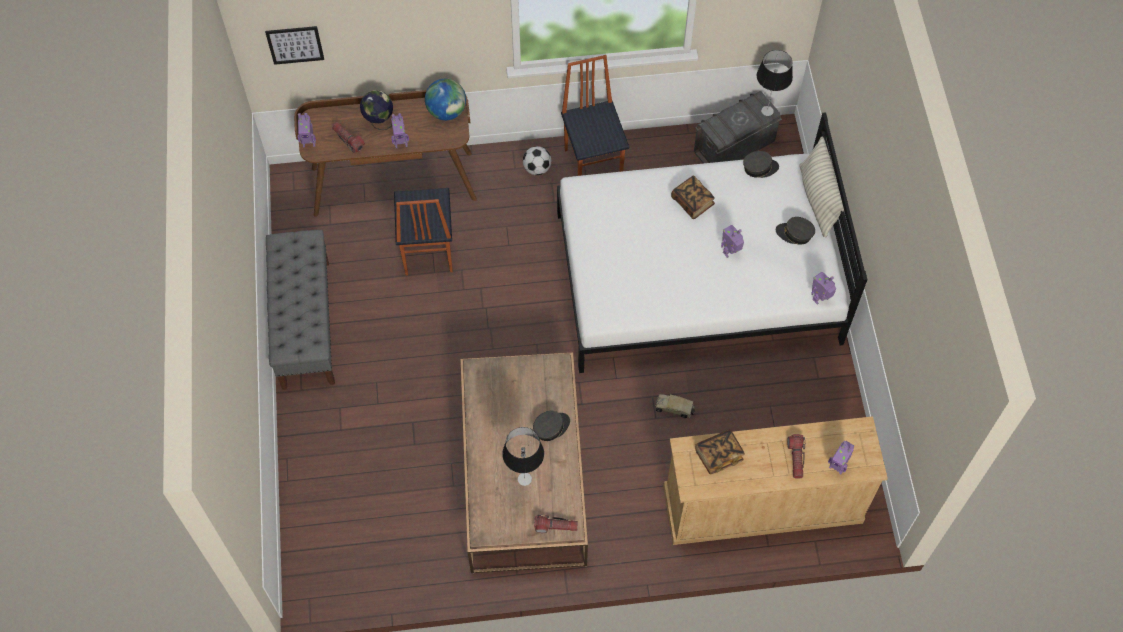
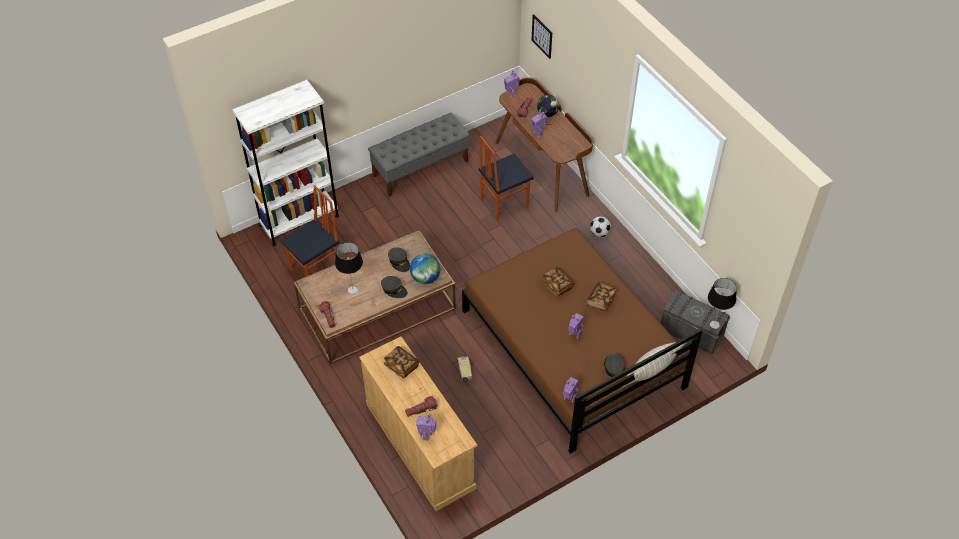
camera: 65 degrees right, 10 degrees down
(310, 517) = (299, 220): none -> white bookcase
(447, 111) = (576, 145): globe -> globe (425, 278)
(594, 163) = (623, 261): chair -> chair (316, 270)
(645, 237) = (557, 285): none -> book
(696, 277) = (571, 348): white bed -> brown bed
(759, 168) = (654, 329): grey cap -> grey cap (399, 262)

